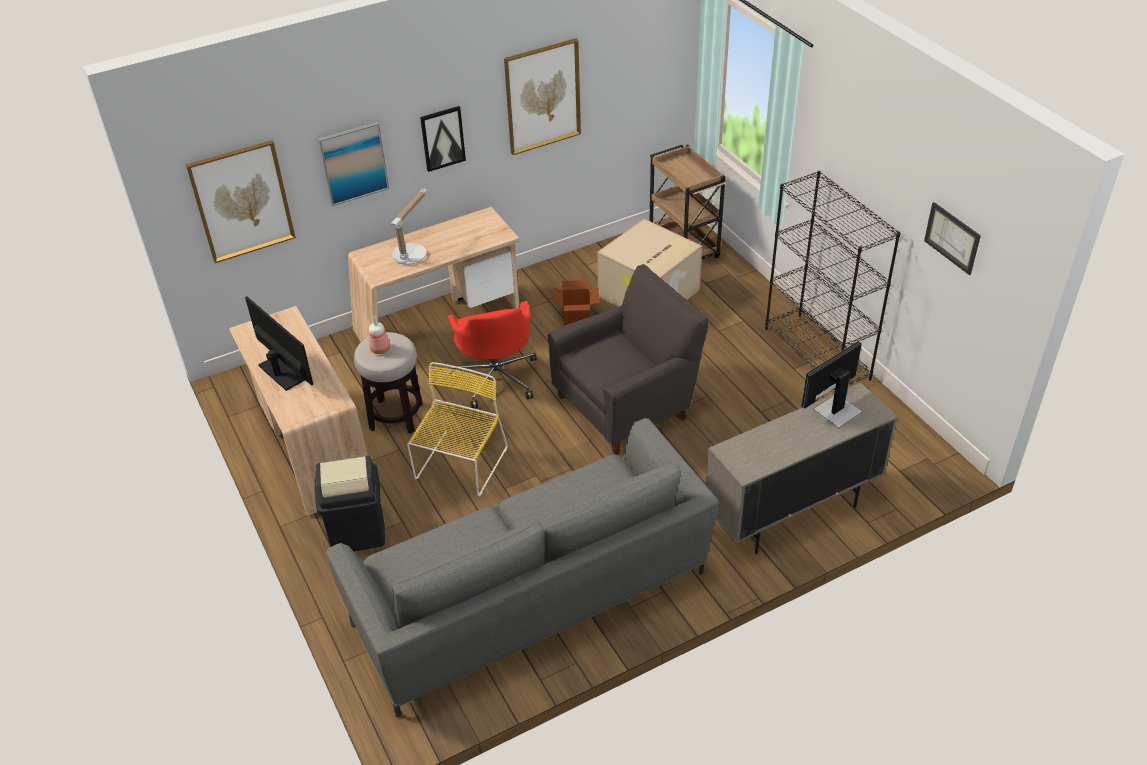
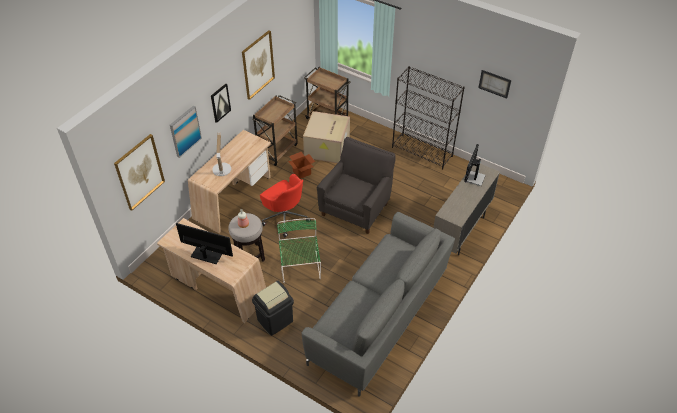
camera: 30 degrees left, 5 degrees up
(460, 466) = (300, 267): yellow chair -> green chair
(563, 271) = (277, 150): none -> brown cart

